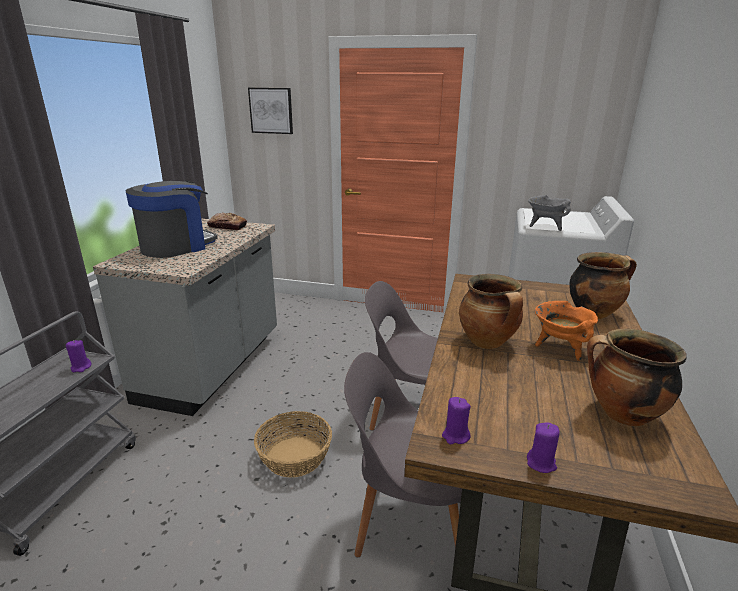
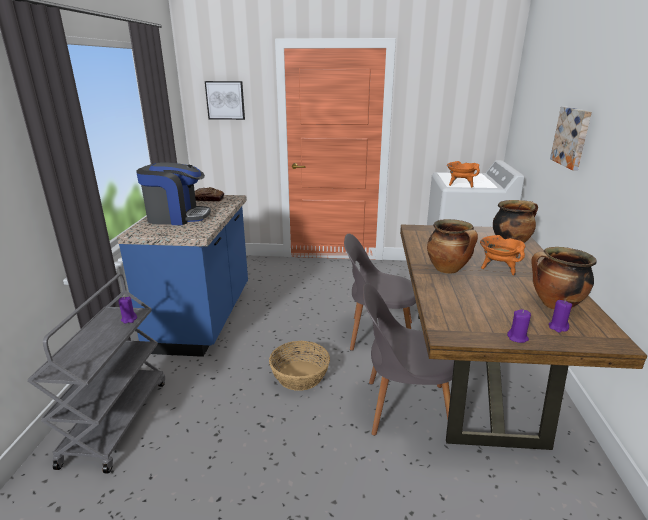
camera: 10 degrees left, 0 degrees up
(176, 246) = (177, 217): coffee machine -> coffee machine turned 60 degrees clockwise
(213, 367) = (204, 318): grey counter -> blue counter
(455, 436) = (456, 328): purple candle -> purple candle (558, 327)
(545, 227) = (460, 185): grey cooking pot -> orange cooking pot
(692, 168) = (572, 137): none -> picture

